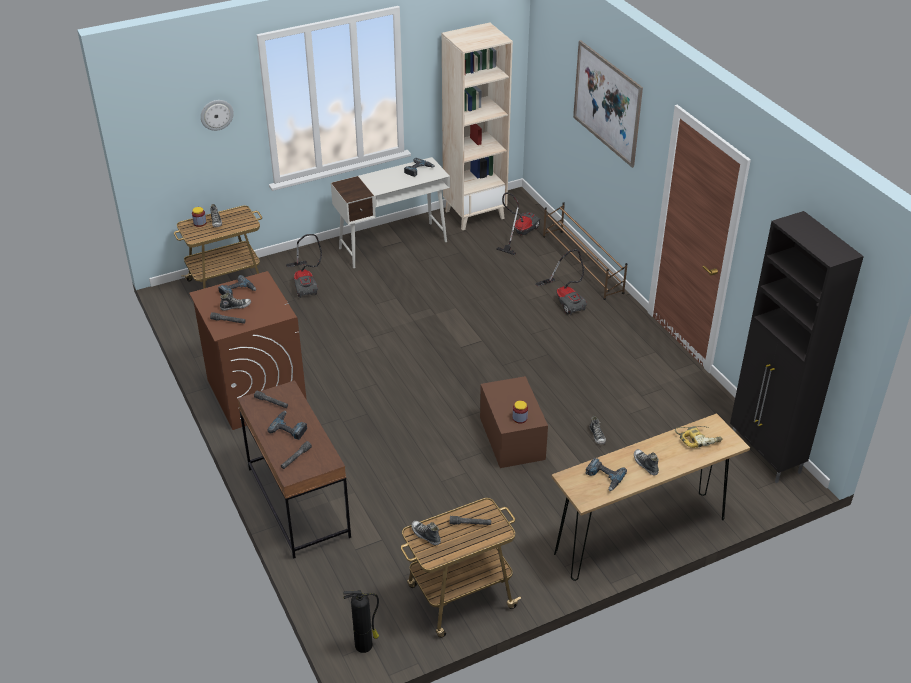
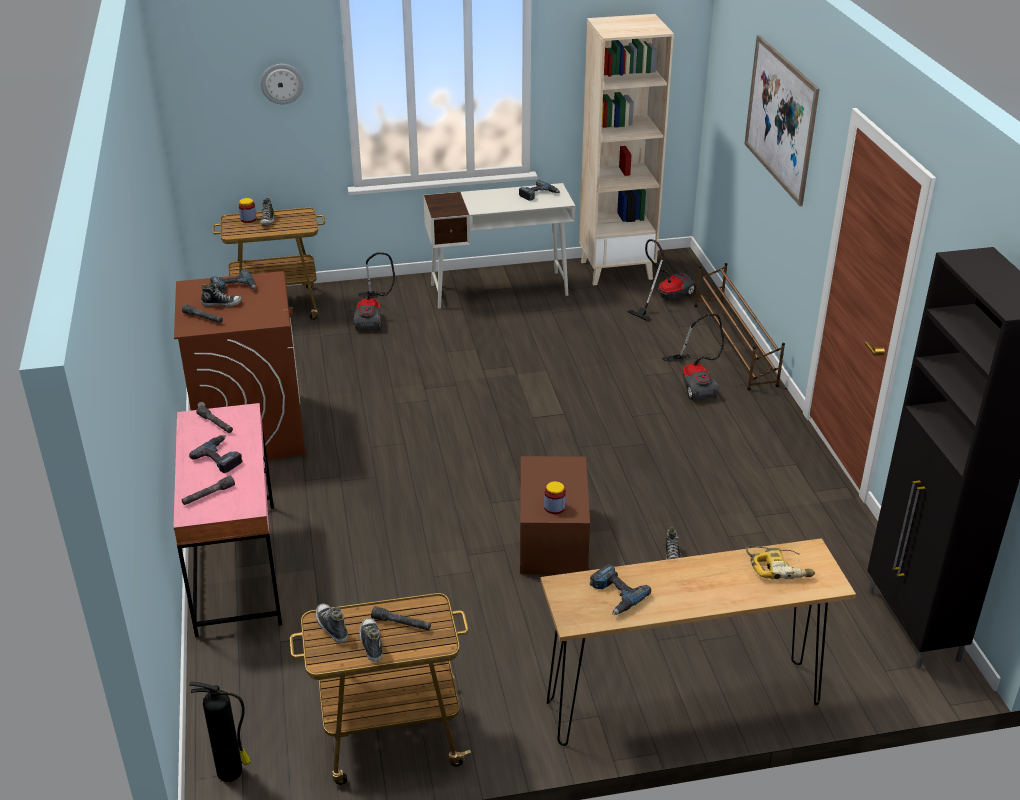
camera: 15 degrees right, 5 degrees down
(298, 502) = (237, 568): brown desk -> pink desk
(645, 464) = (684, 588): shoe -> shoe (371, 643)

